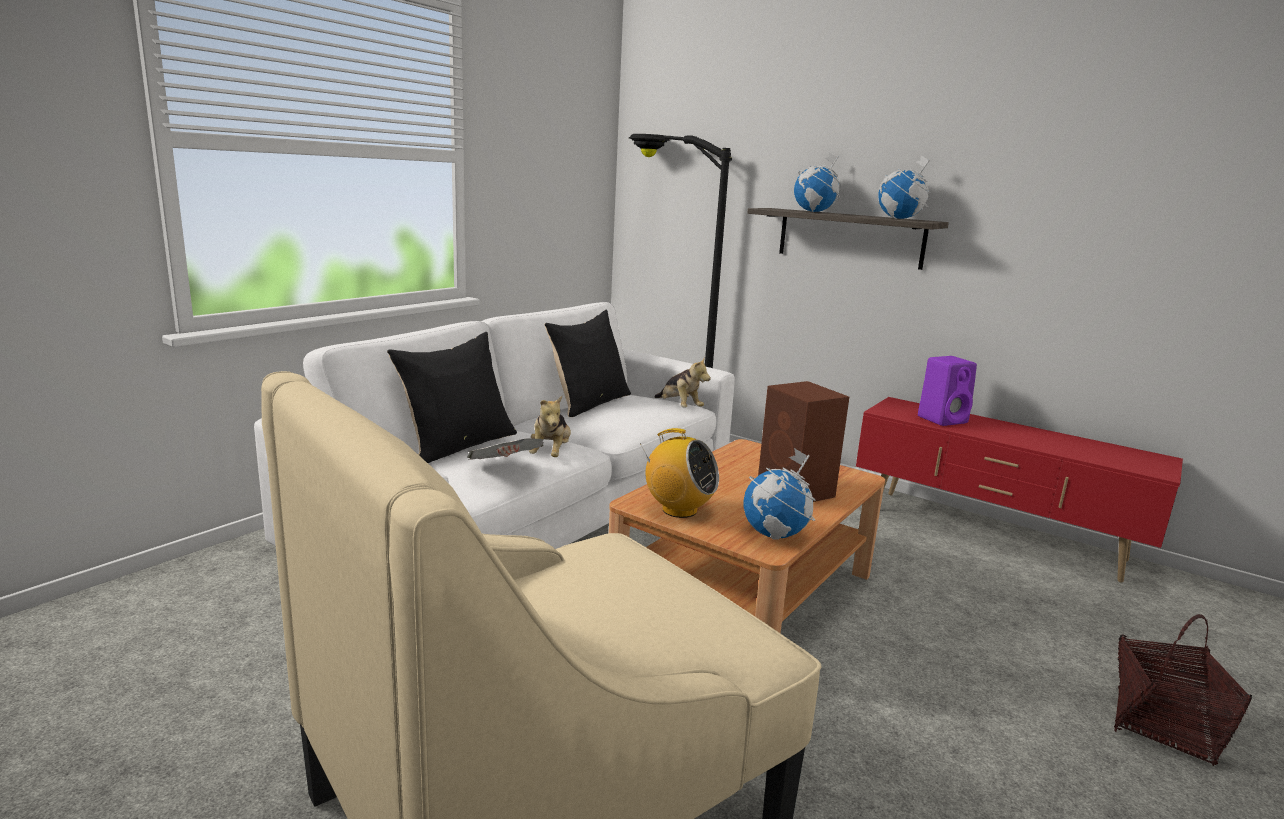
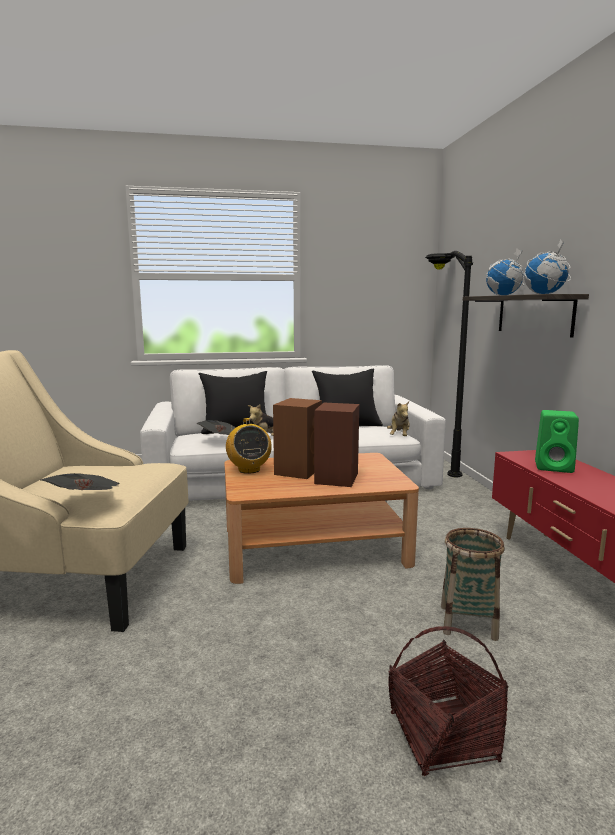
camera: 45 degrees right, 5 degrees down
(733, 491) = (298, 470): none -> brown speaker
(735, 648) = (86, 502): none -> newspaper
(776, 535) = (265, 490): globe -> none
(943, 419) = (555, 467): purple speaker -> green speaker
(999, 612) = (468, 622): none -> basket

